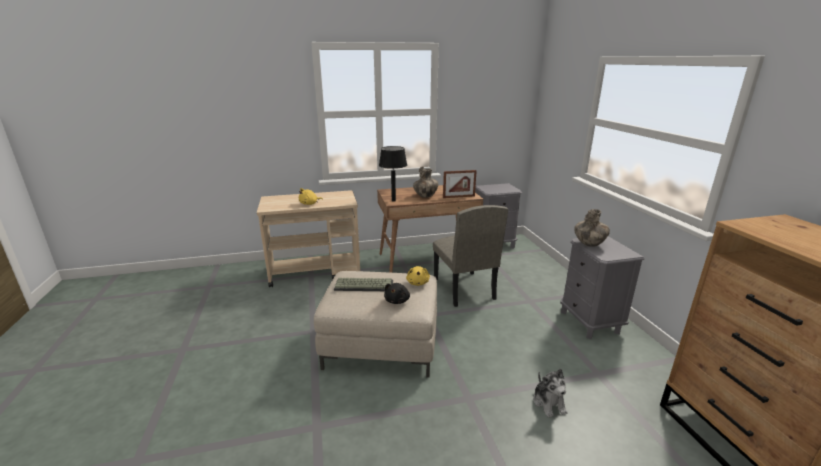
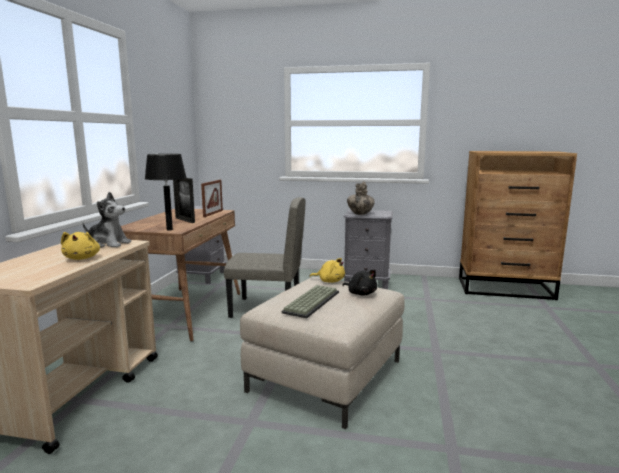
camera: 65 degrees left, 10 degrees down
(425, 196) = (185, 220): vase -> picture frame
(549, 403) = (453, 322): plush toy -> plush toy (108, 244)

